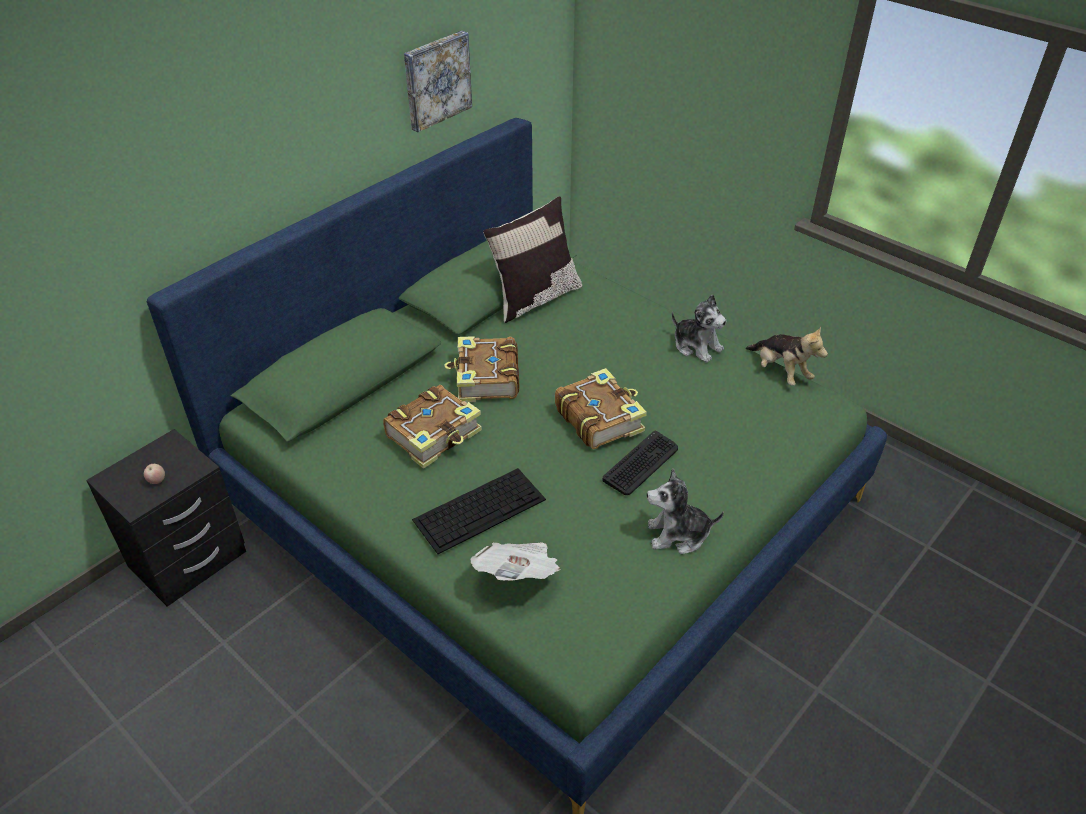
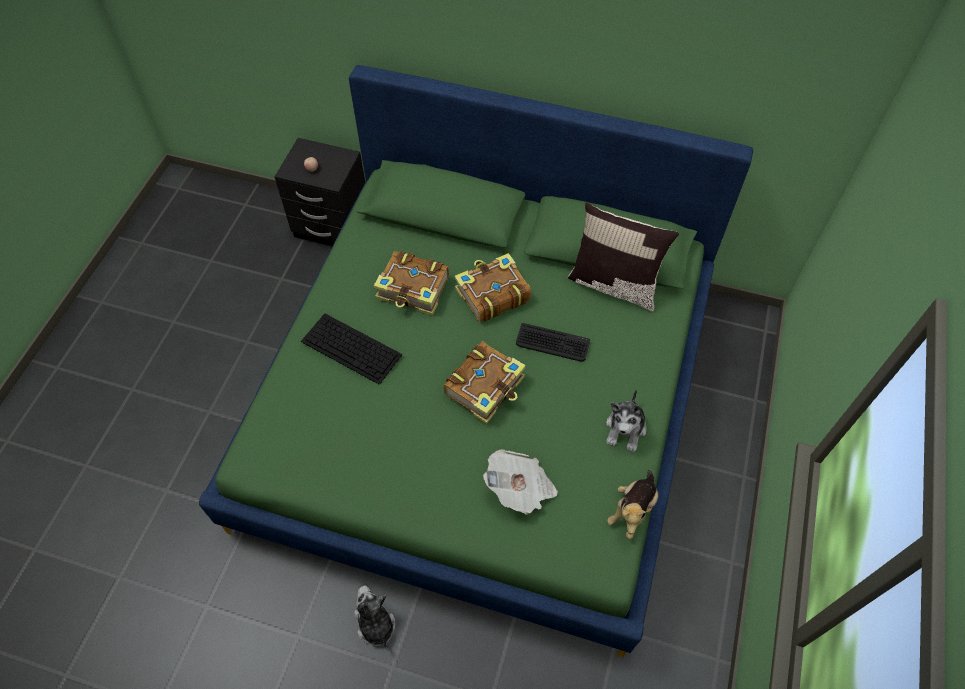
camera: 65 degrees right, 15 degrees up
(436, 80) = (670, 66): picture -> none
(518, 574) = (302, 396): newspaper -> newspaper (520, 489)
(641, 464) = (449, 435): keyboard -> keyboard (552, 343)
(678, 535) = (386, 486): plush toy -> plush toy (375, 624)

